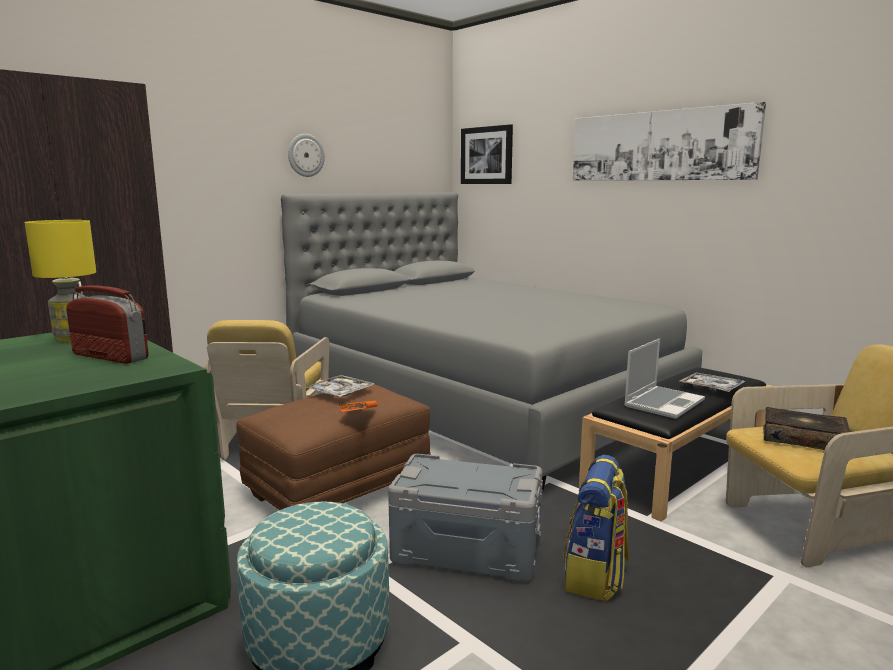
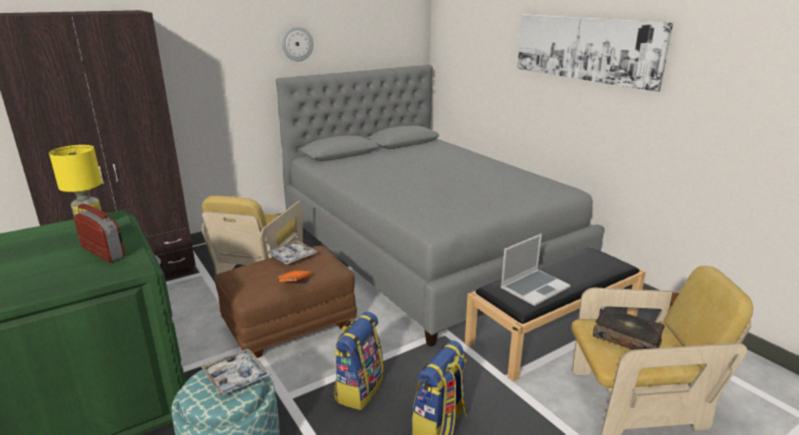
camera: 10 degrees right, 10 degrees up
(467, 549) = (359, 389): grey storage box -> backpack
(486, 155) = (455, 36): picture -> none
(711, 388) = (585, 274): tray -> tray (236, 377)

